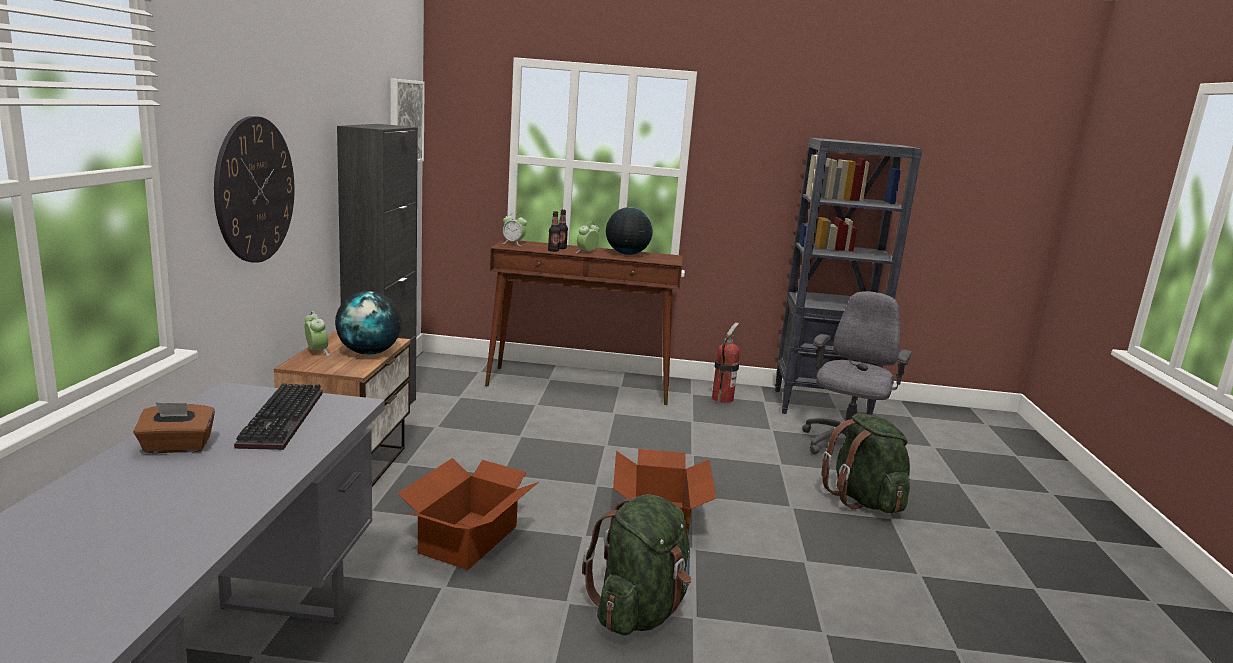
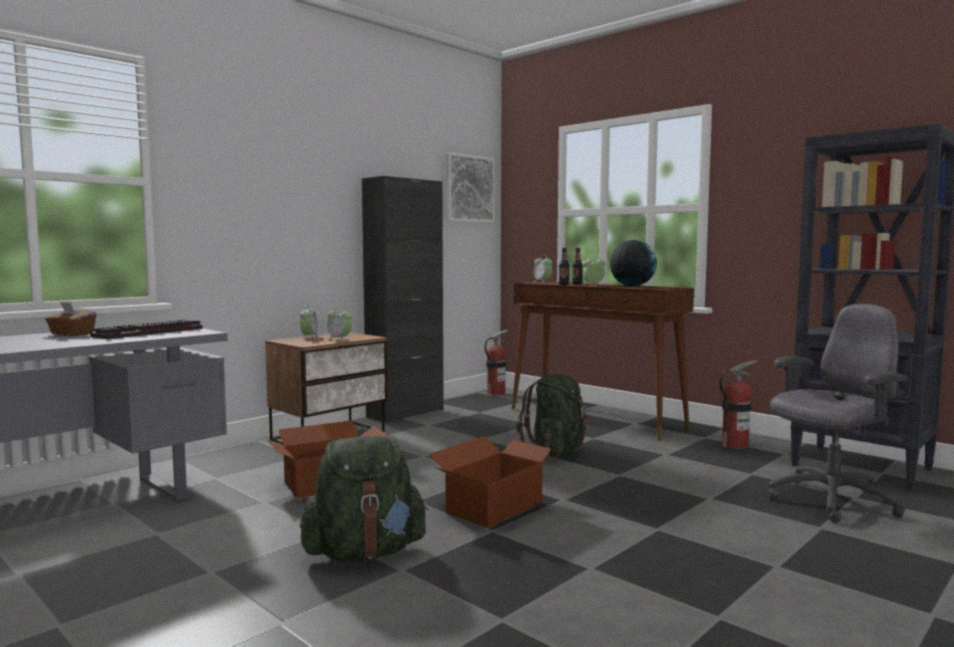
camera: 40 degrees right, 10 degrees down
(255, 190) = (258, 211): wall clock -> none
(369, 352) = (339, 339): globe -> alarm clock
(433, 363) = (496, 393): none -> fire extinguisher
(864, 500) = (765, 544): green backpack -> green backpack (557, 452)

